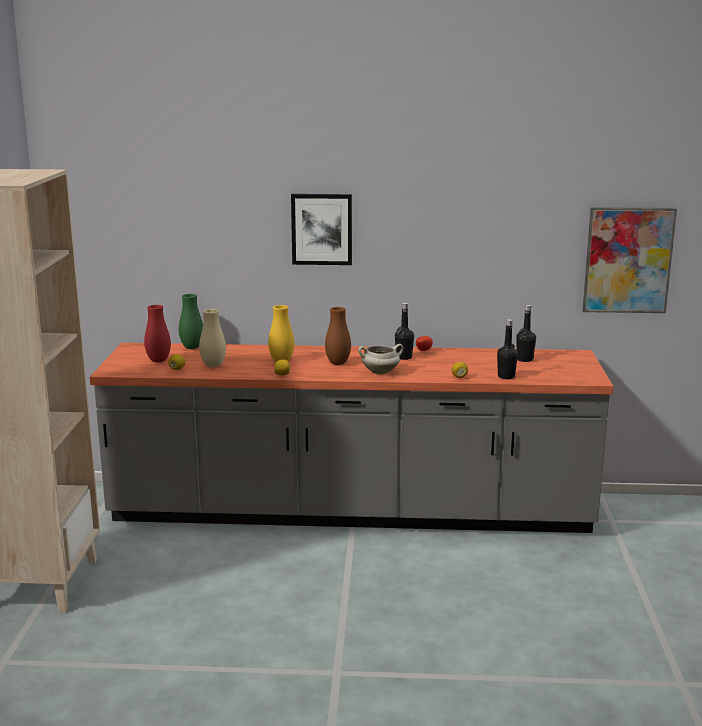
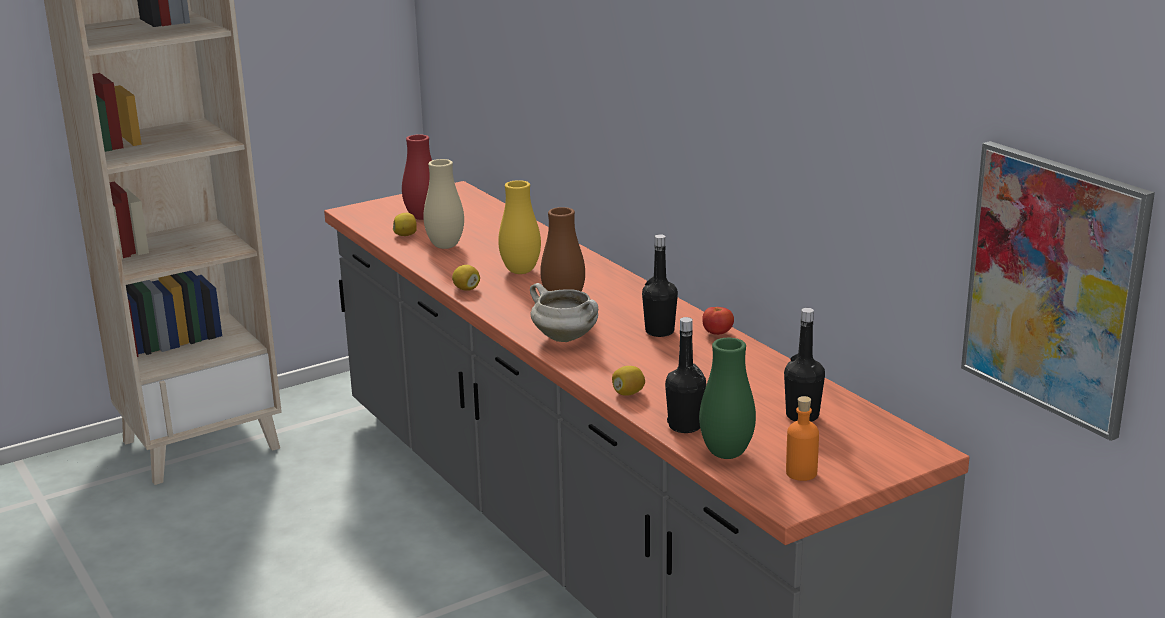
camera: 55 degrees right, 5 degrees up
(192, 347) = (497, 214): green vase -> green vase (726, 453)
(322, 229) = (636, 73): picture -> none
(573, 372) = (801, 473): none -> orange bottle

